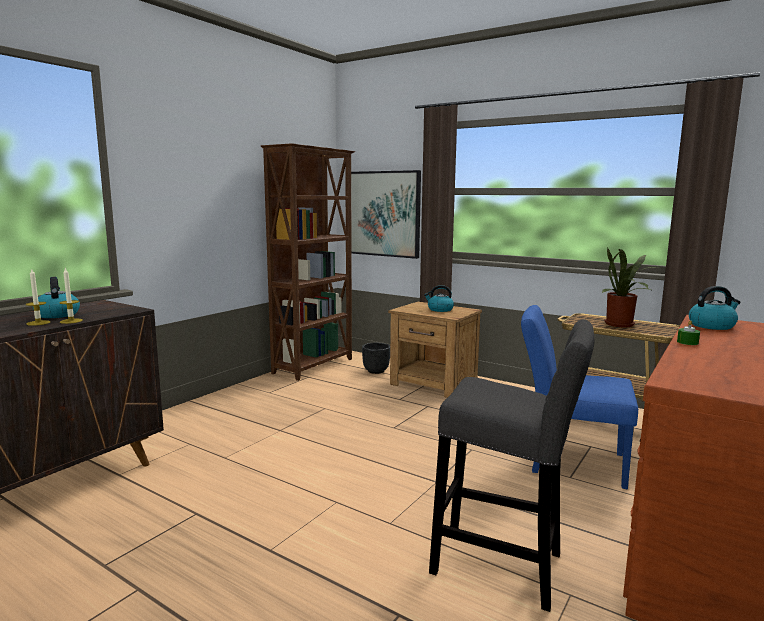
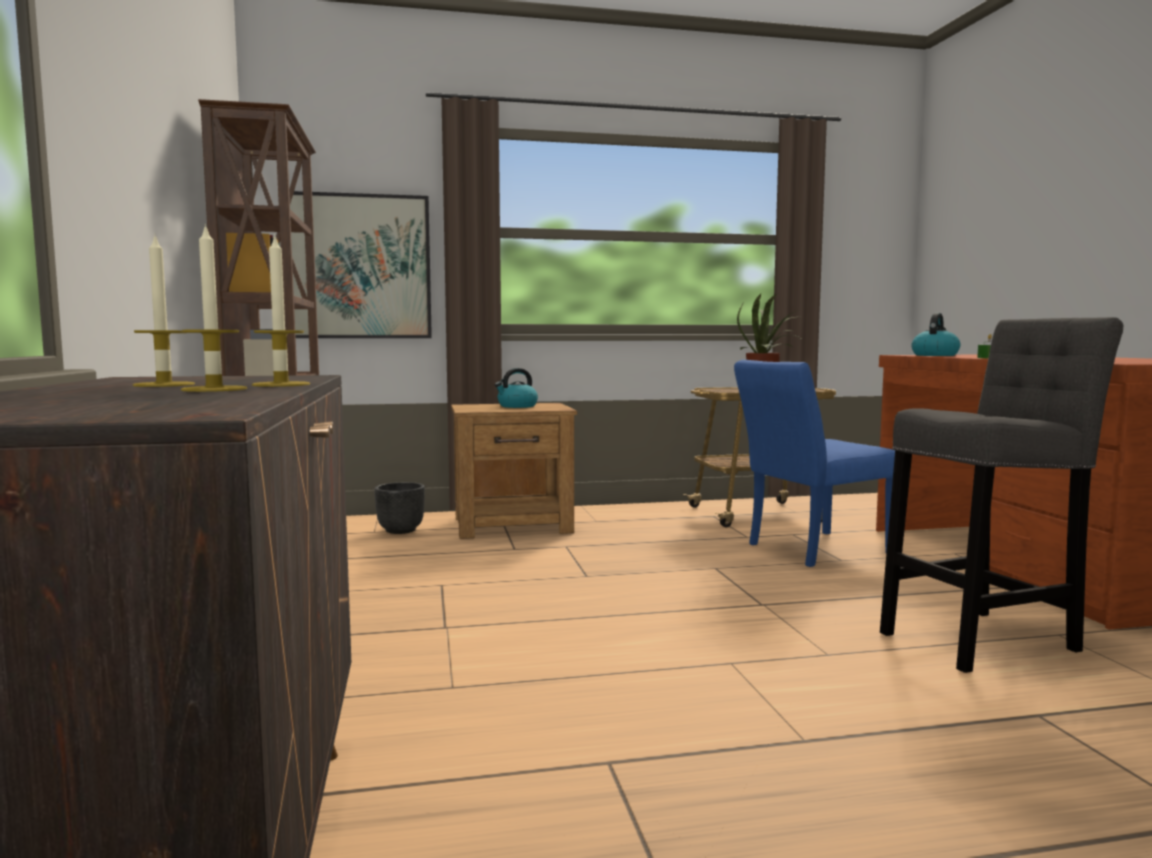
camera: 45 degrees left, 5 degrees down
(57, 314) = (164, 385): kettle -> candle

